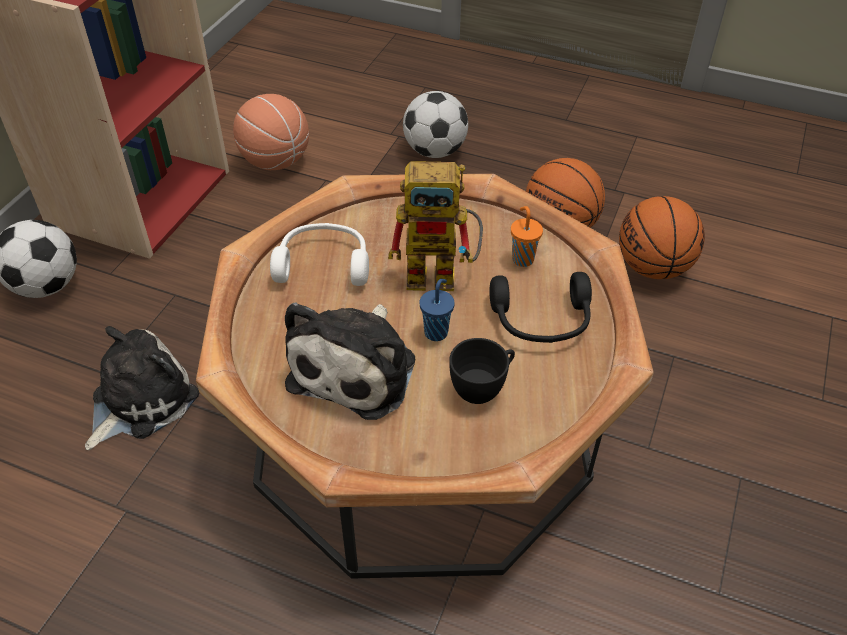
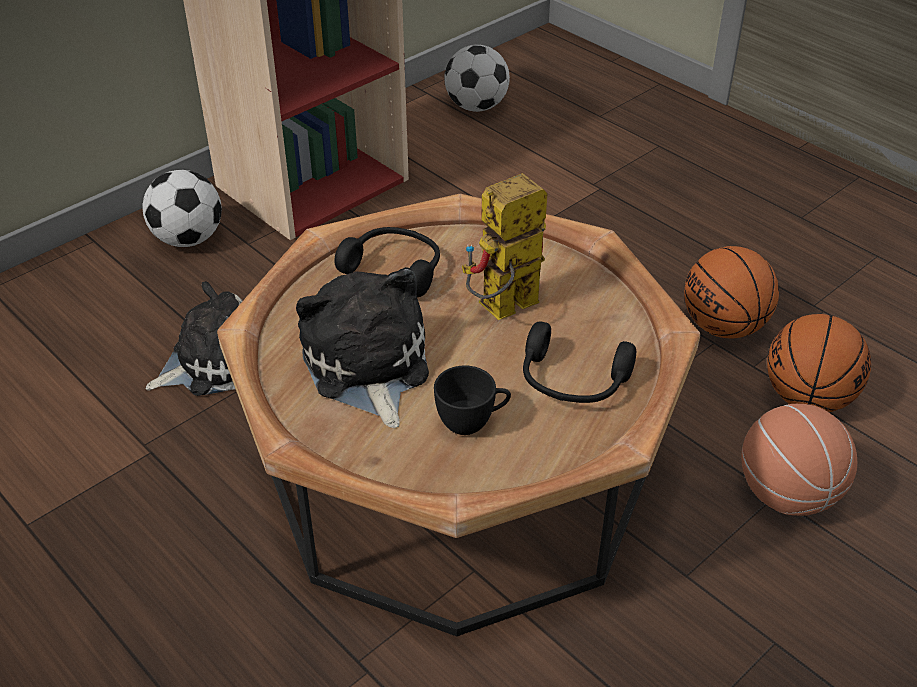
camera: 25 degrees right, 5 degrees down
(275, 161) = (458, 181): basketball -> basketball (787, 493)
(323, 264) = (395, 269): white headphones -> black headphones
(357, 367) = (367, 367): plush toy -> plush toy turned 120 degrees clockwise
(435, 151) = (630, 213): football -> football (476, 107)
(436, 331) = (461, 359): blue cup -> none
(442, 274) = (502, 311): toy robot -> toy robot turned 120 degrees clockwise
(522, 258) = (592, 319): orange cup -> none

